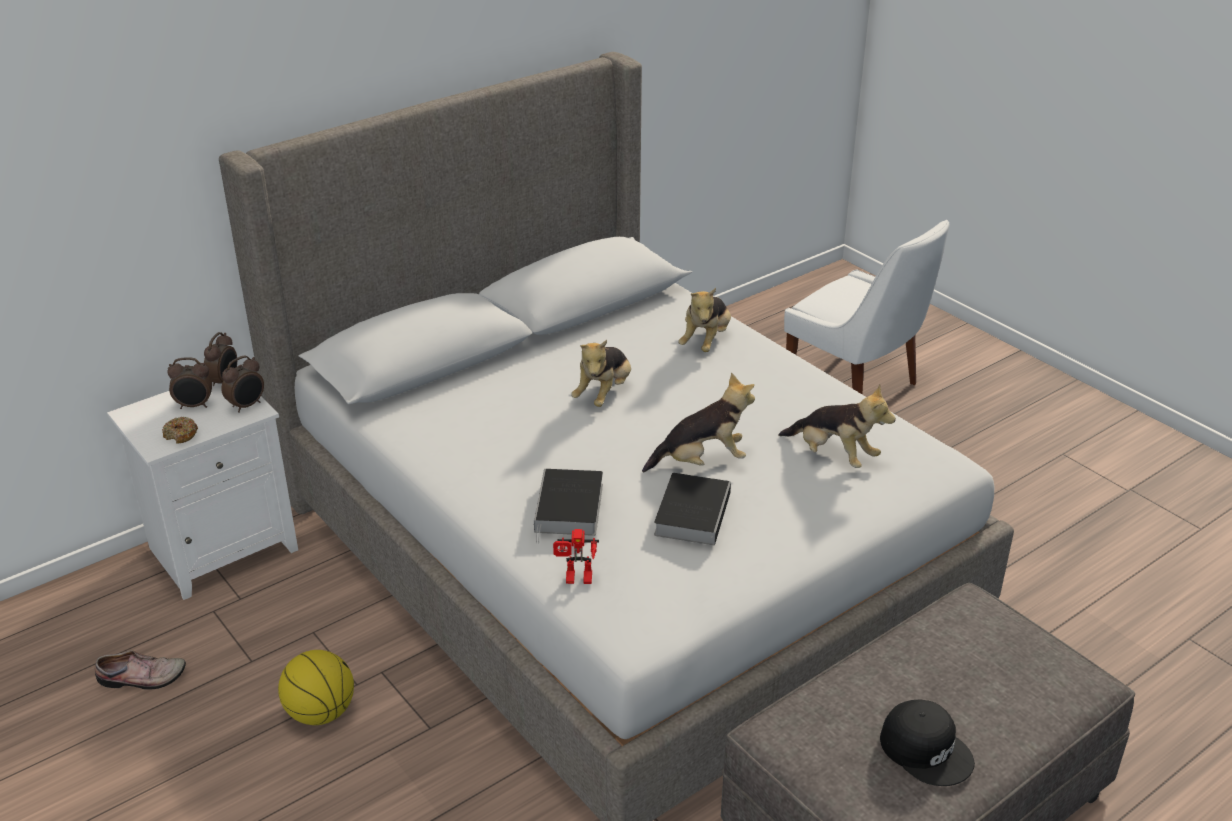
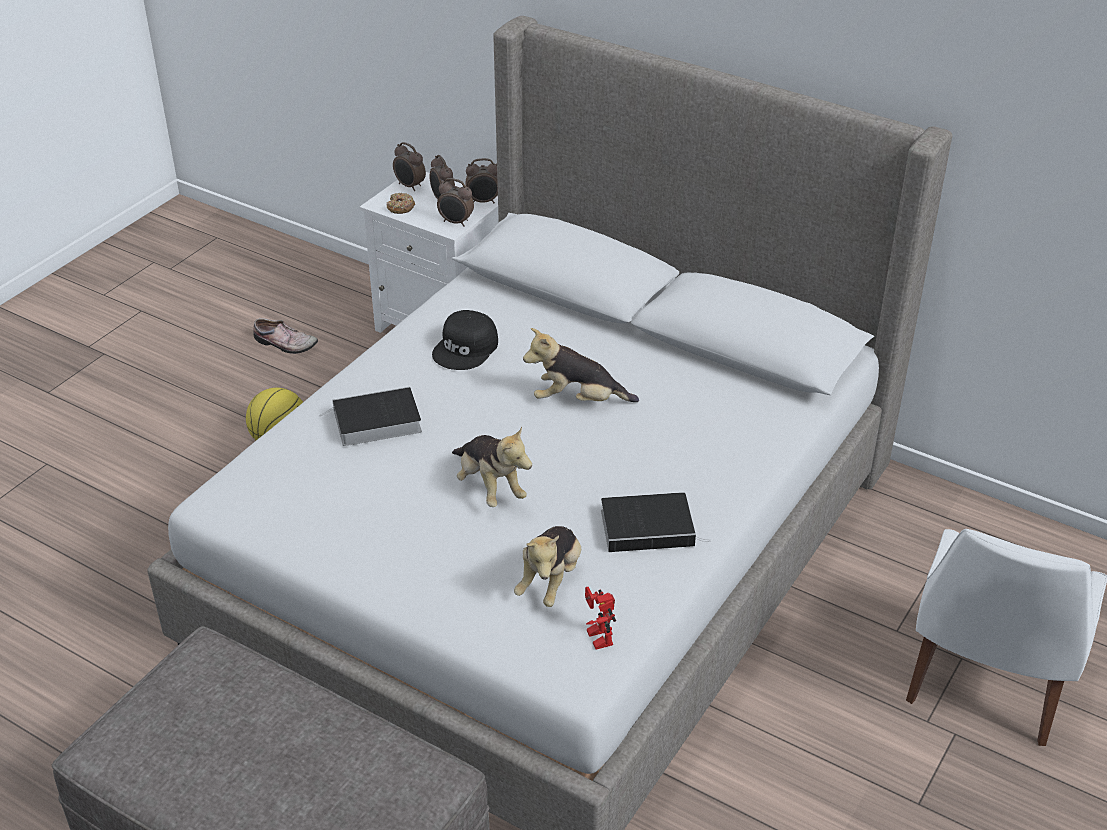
camera: 70 degrees right, 5 degrees up
(142, 679) = (284, 344): shoe -> shoe turned 45 degrees counterclockwise
(143, 421) = (409, 186): none -> alarm clock
(576, 580) = (278, 450): toy robot -> toy robot (595, 637)
(692, 512) = (398, 495): book -> book (650, 527)
(706, 341) = (722, 446): plush toy -> none
(926, 749) = (200, 760): black cap -> black cap (466, 348)

